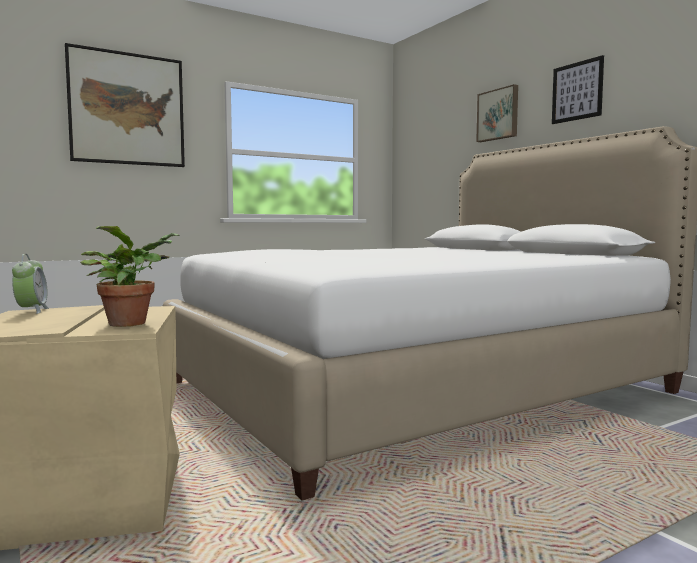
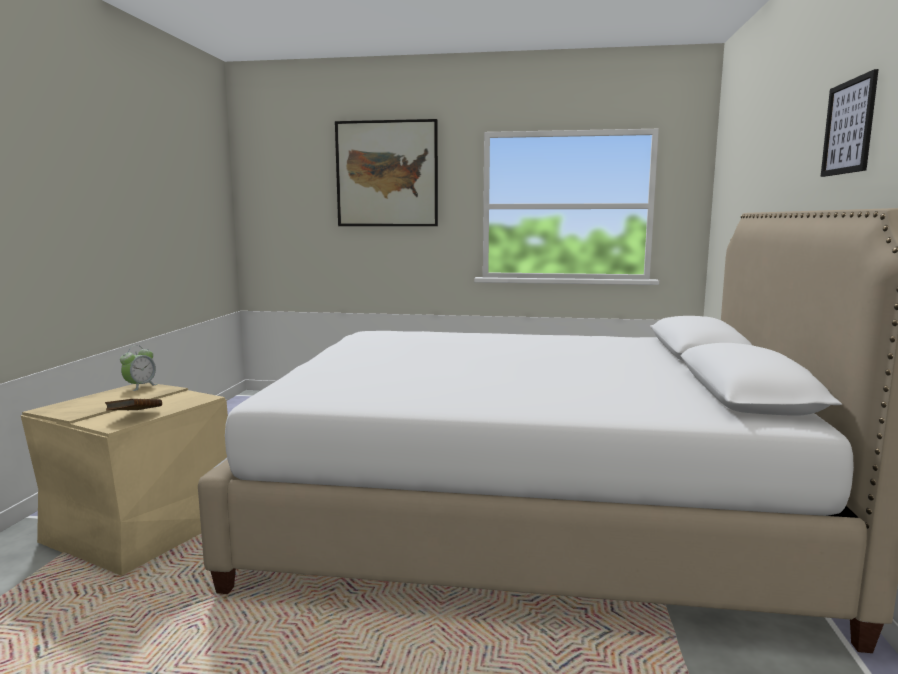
camera: 40 degrees right, 5 degrees up
(131, 323) = (135, 416): potted plant -> brown book
(498, 114) = (784, 154): picture -> none

